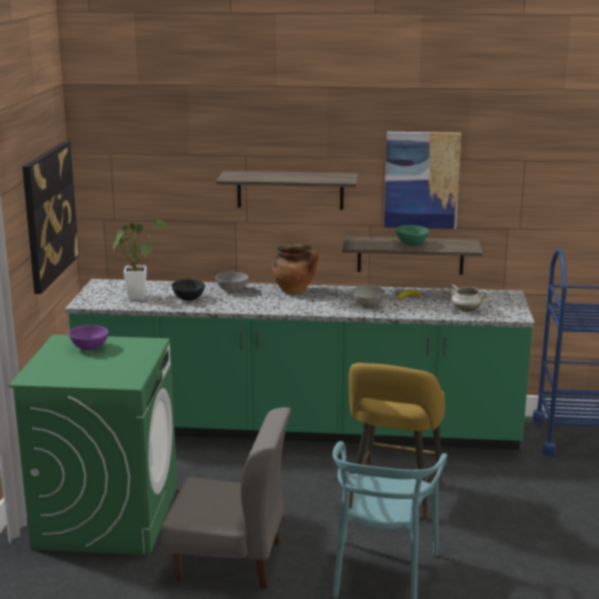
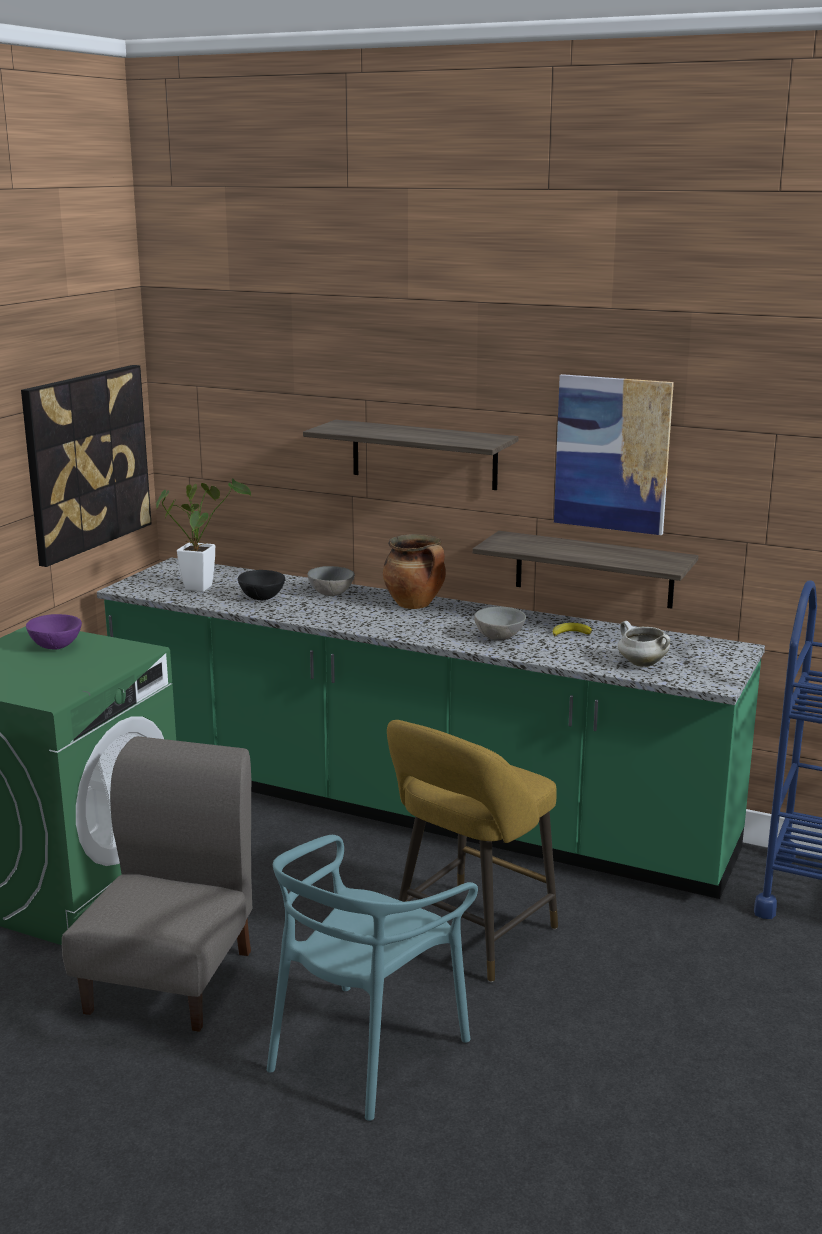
camera: 20 degrees right, 0 degrees up
(230, 560) = (171, 980): grey chair -> grey chair turned 105 degrees counterclockwise
(412, 244) = (584, 552): green bowl -> none

